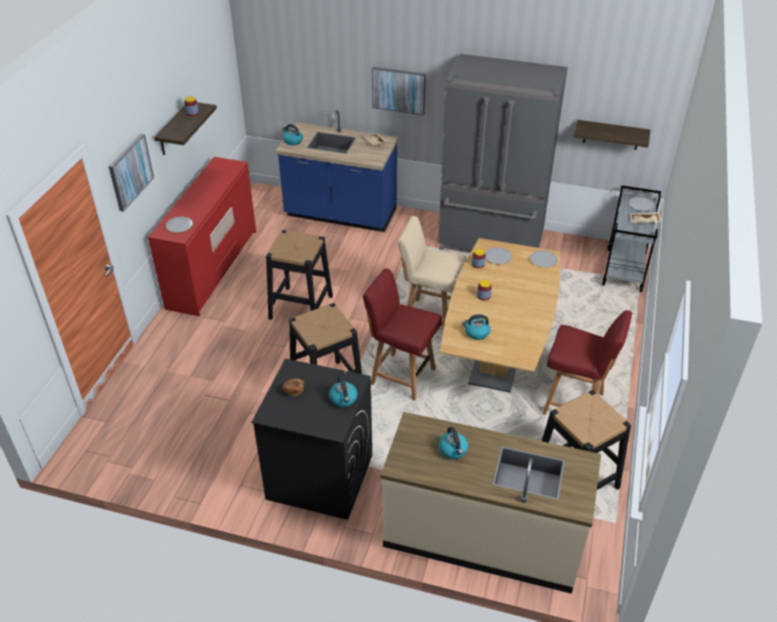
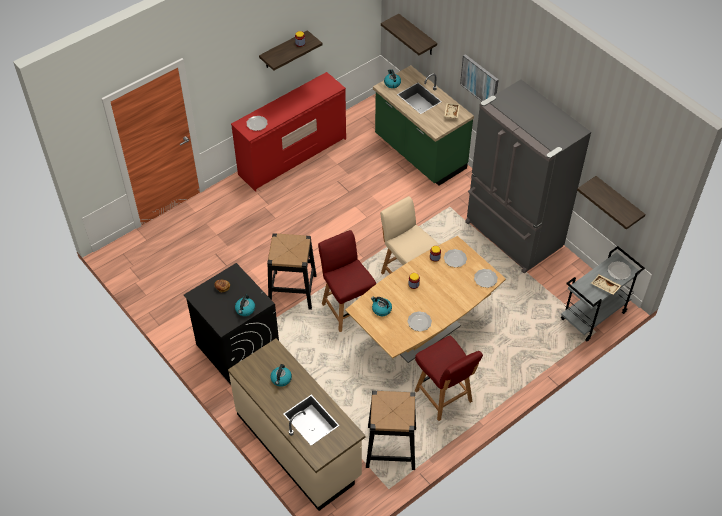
camera: 35 degrees right, 10 degrees up
(130, 172) = (226, 77): picture -> none
(298, 80) = (417, 35): none -> shelf
(301, 307) = (326, 219): black stool -> none
(340, 214) = (419, 153): blue counter -> green counter
(525, 325) = (419, 321): none -> plate

